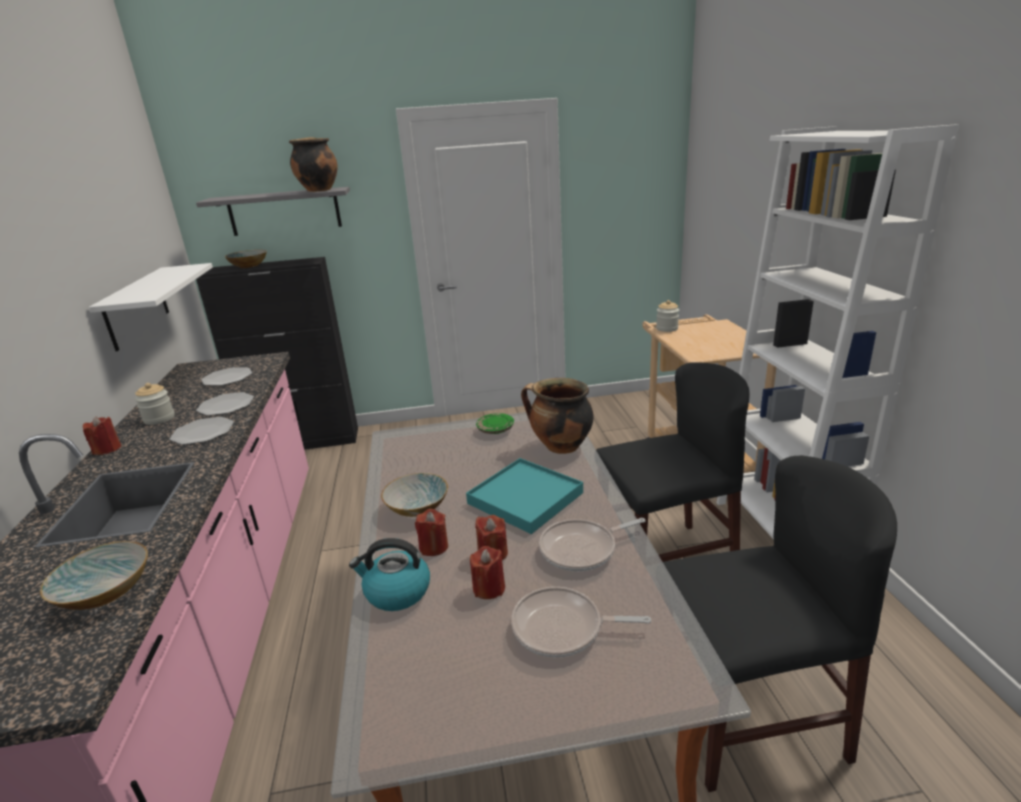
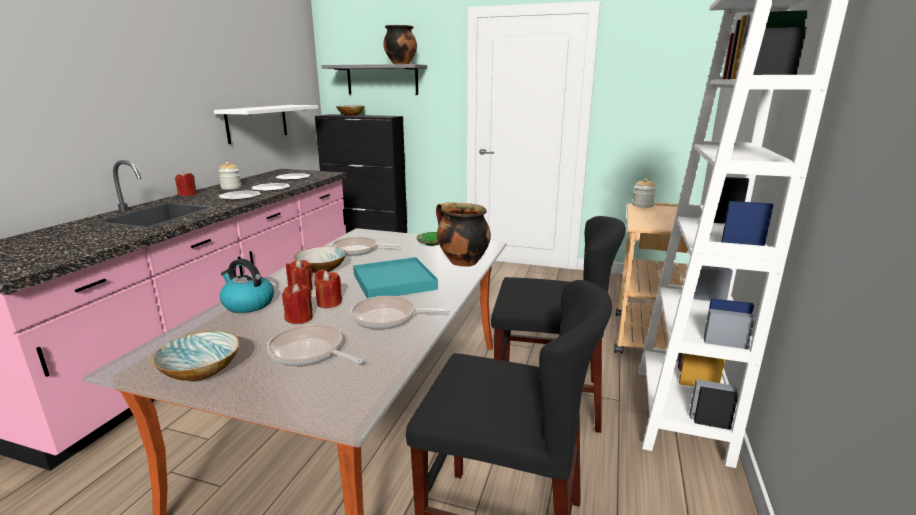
camera: 25 degrees right, 5 degrees down
(106, 591) = (90, 244): bowl -> bowl (202, 370)
(423, 465) = (357, 250): none -> frying pan

